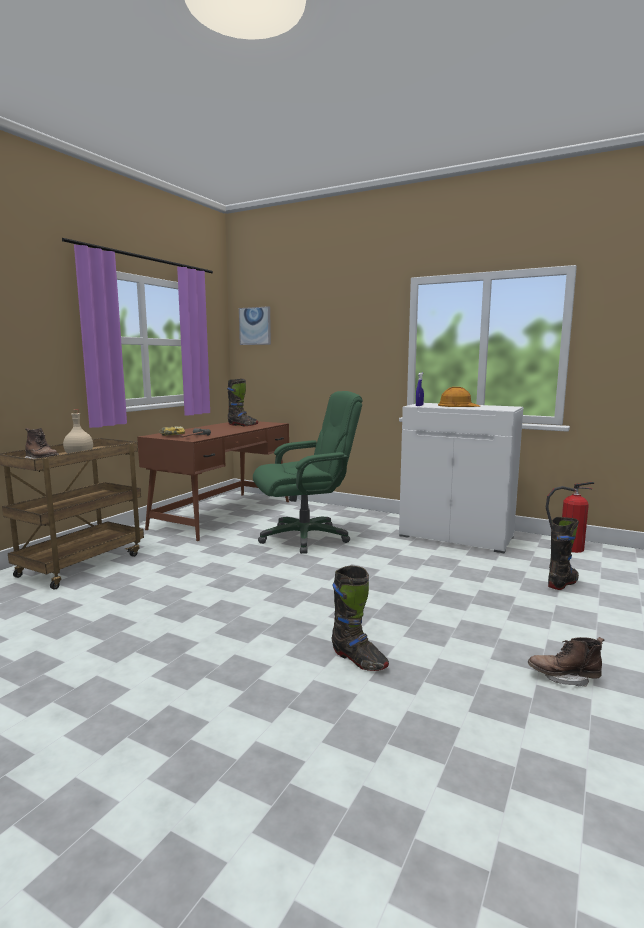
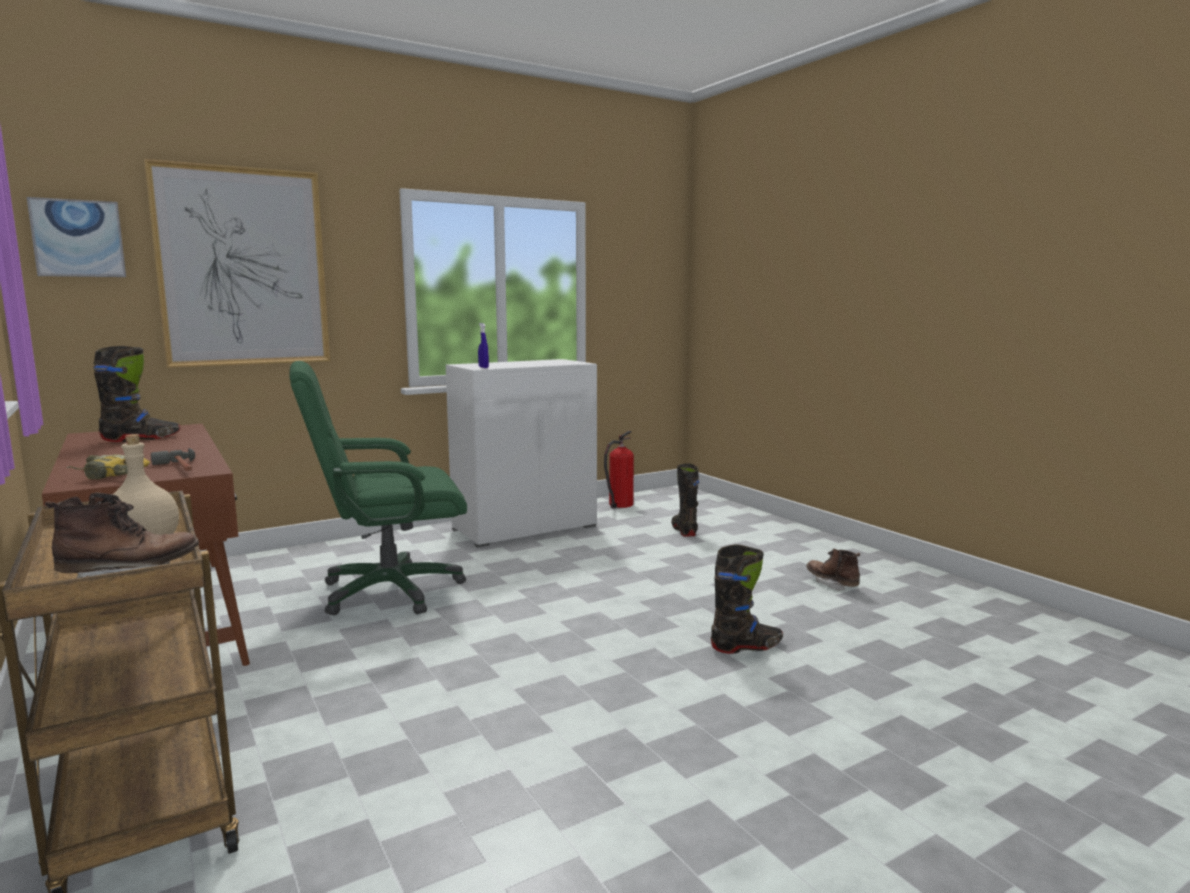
camera: 60 degrees left, 0 degrees up
(305, 537) = (389, 591): green office chair -> green office chair turned 120 degrees counterclockwise
(319, 337) = (243, 267): none -> picture
(458, 405) = (511, 363): orange hard hat -> none
(563, 678) = (832, 584): brown boot -> brown boot turned 105 degrees clockwise

